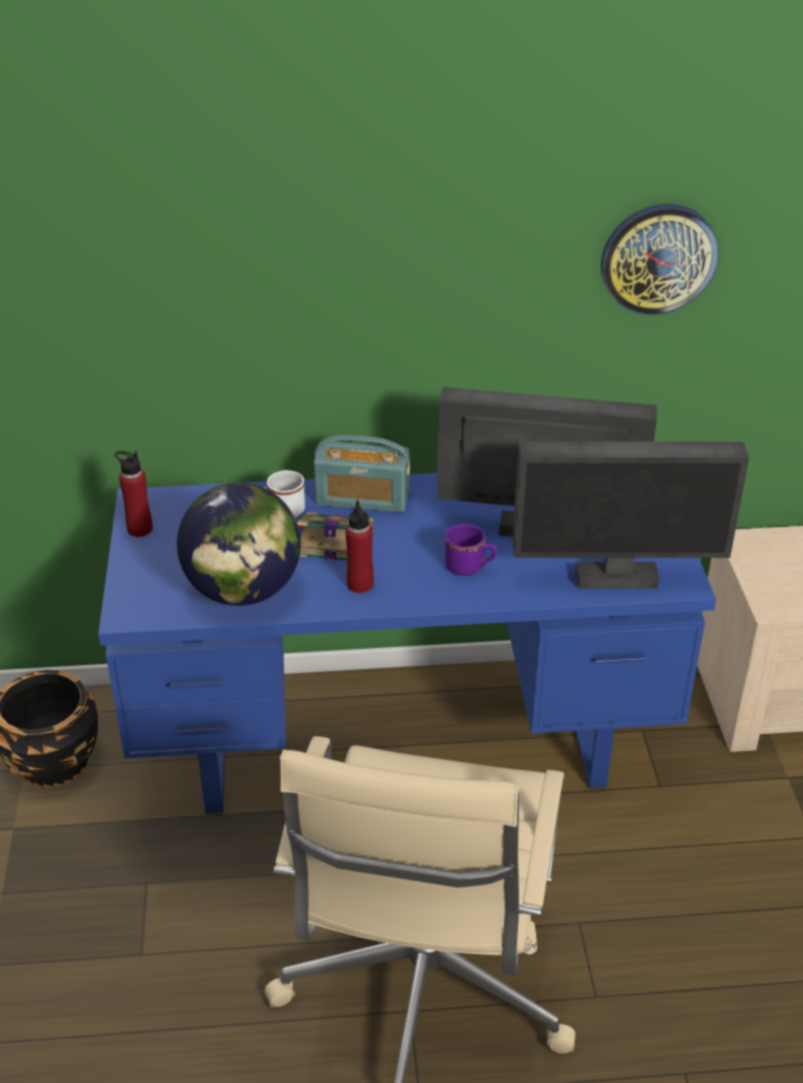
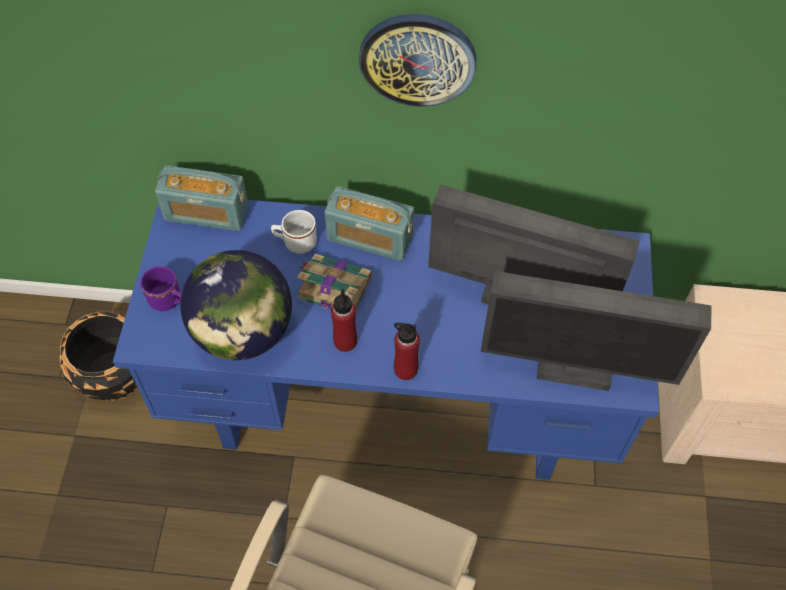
camera: 10 degrees right, 20 degrees up
(139, 529) = (170, 244): red bottle -> red bottle (405, 369)
(174, 499) = (206, 213): none -> radio
(470, 567) = (446, 337): purple mug -> purple mug (169, 301)
(658, 258) = (679, 79): wall clock -> wall clock (417, 59)

